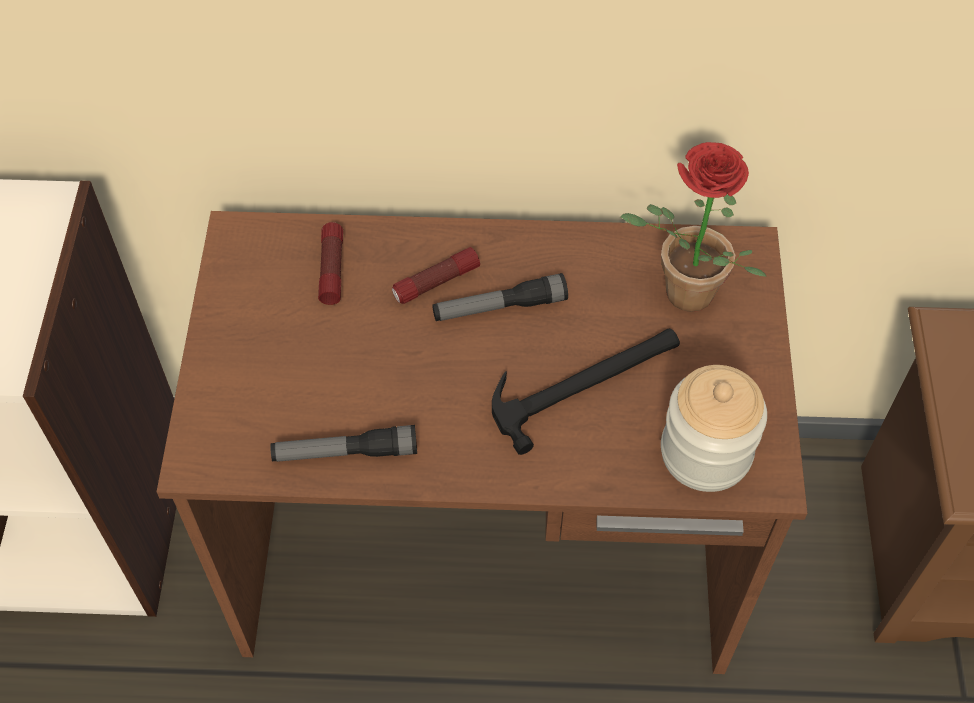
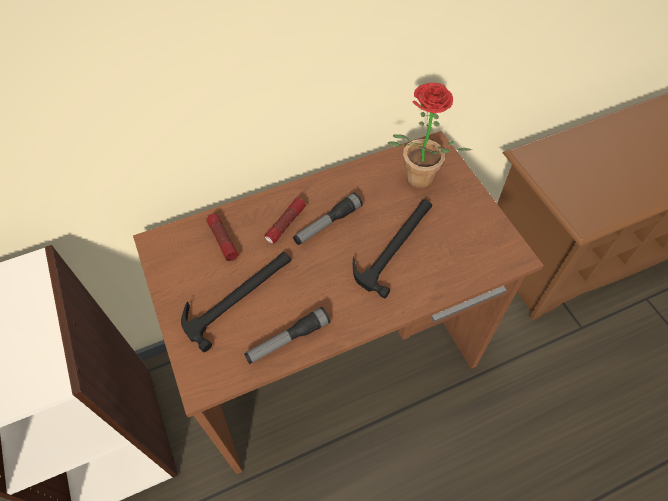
camera: 25 degrees left, 0 degrees up
(312, 360) = (239, 295): none -> hammer
(705, 453) = (477, 256): jar -> none

